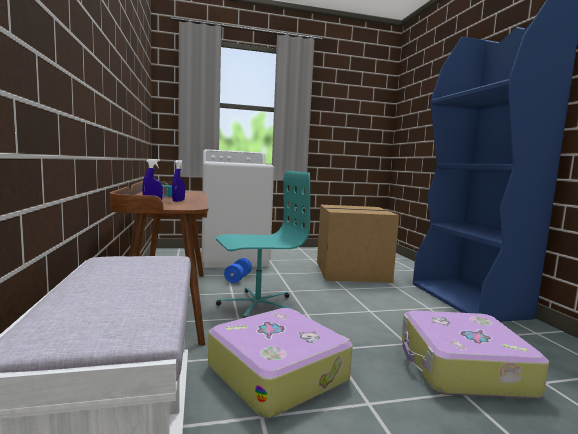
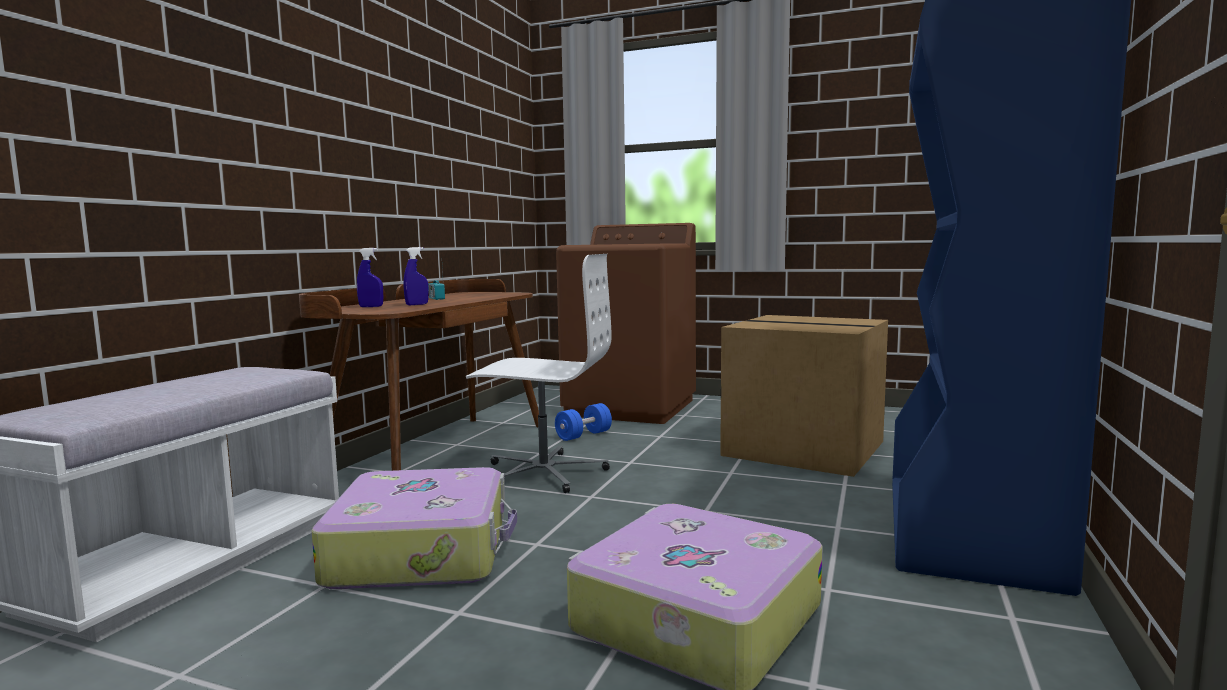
camera: 35 degrees right, 0 degrees up
(234, 258) = (631, 407): white washing machine -> brown washing machine
(257, 305) = (543, 473): turquoise office chair -> white office chair

